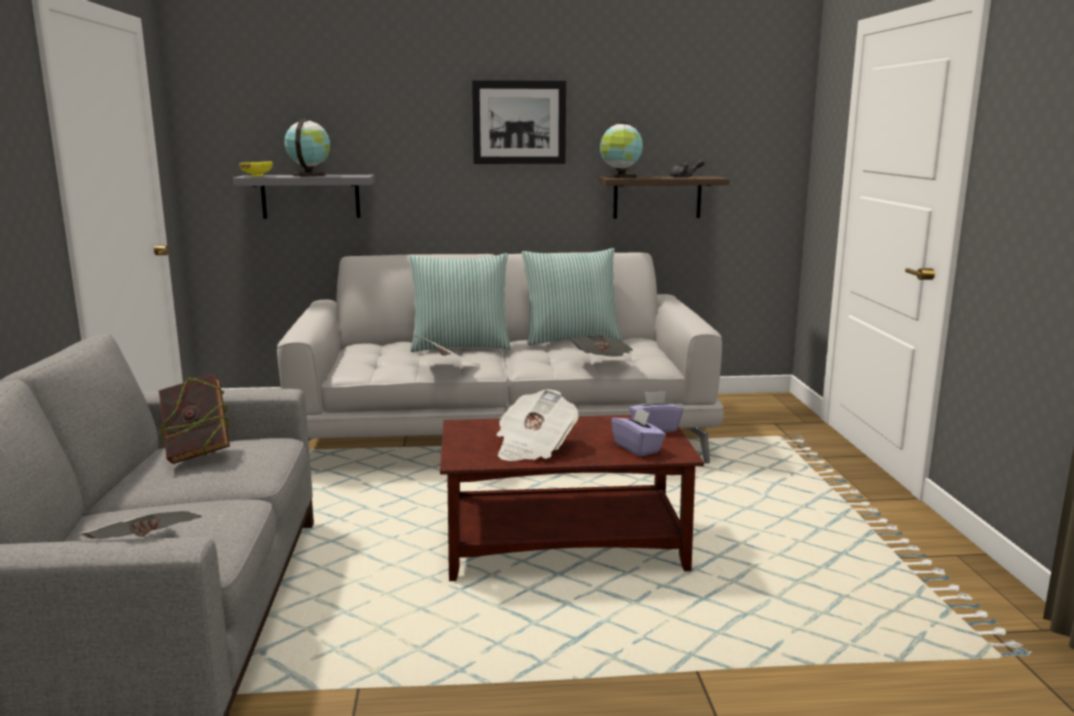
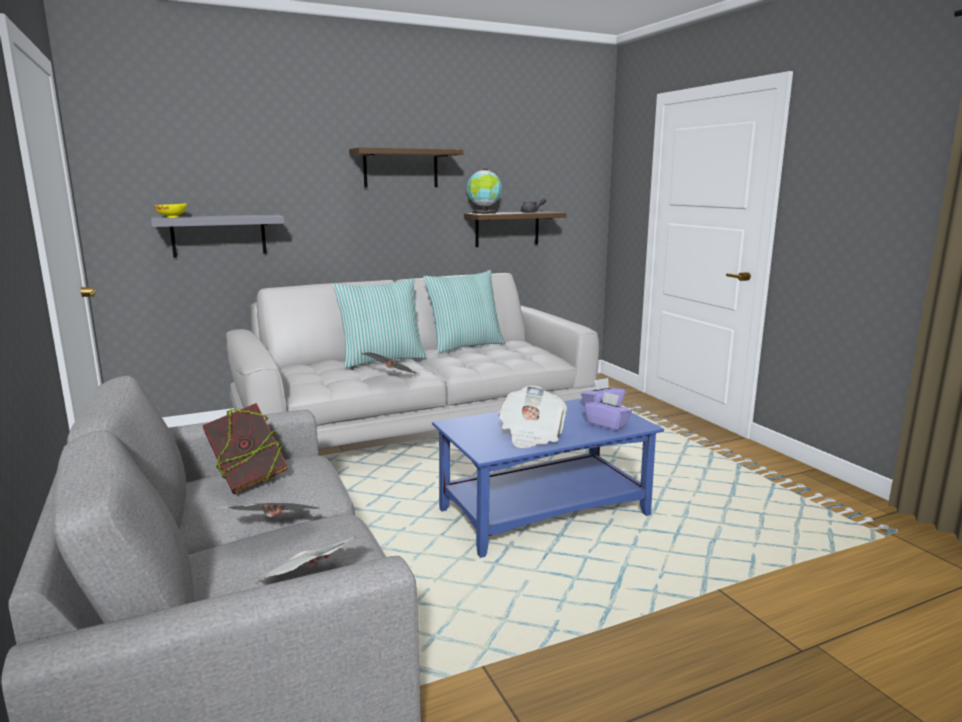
camera: 20 degrees left, 0 degrees up
(309, 175) = (222, 216): globe -> none
(519, 122) = (401, 168): picture -> shelf
(566, 546) = (545, 512): brown coffee table -> blue coffee table
(602, 363) = (512, 362): newspaper -> newspaper (275, 531)

